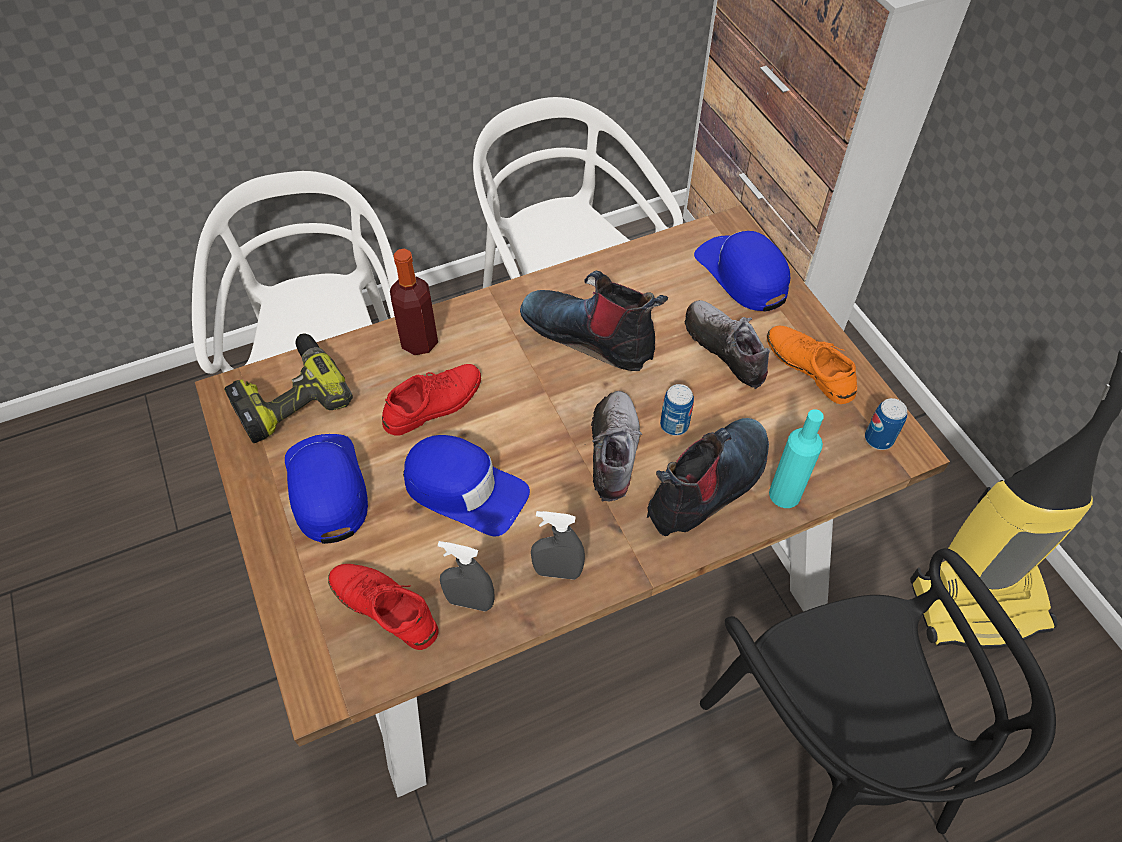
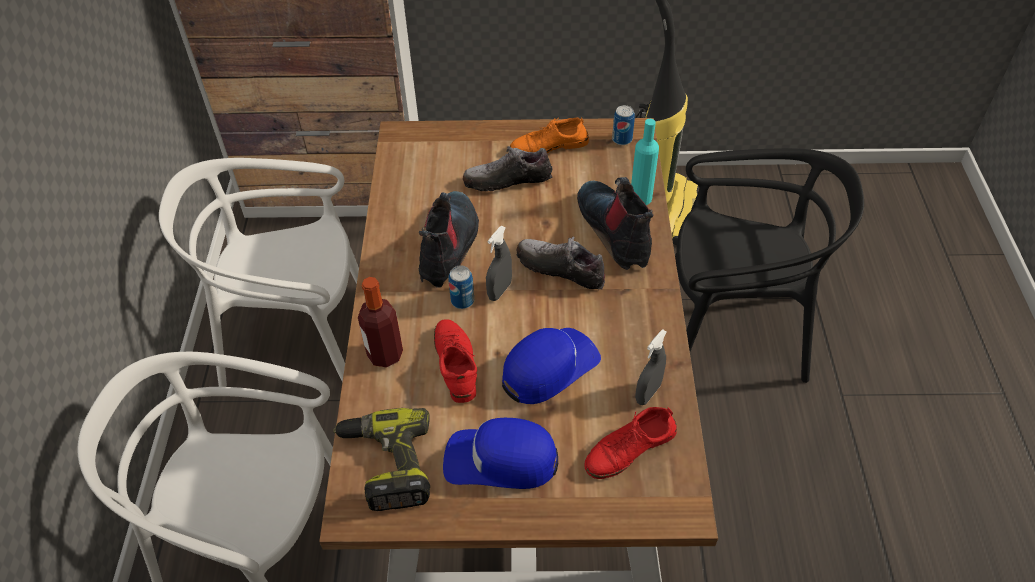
camera: 65 degrees left, 5 degrees down
(557, 572) = (645, 334): grey spray bottle -> grey spray bottle (499, 291)
(590, 335) = (449, 246): boot -> boot turned 135 degrees clockwise
(674, 425) = (557, 230): can -> can (462, 301)
(742, 274) = (447, 146): blue cap -> none

